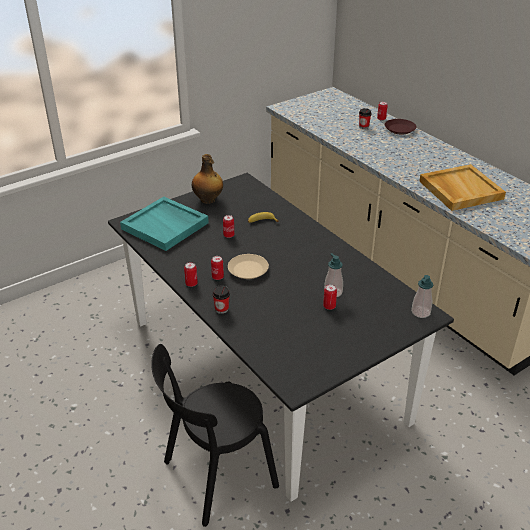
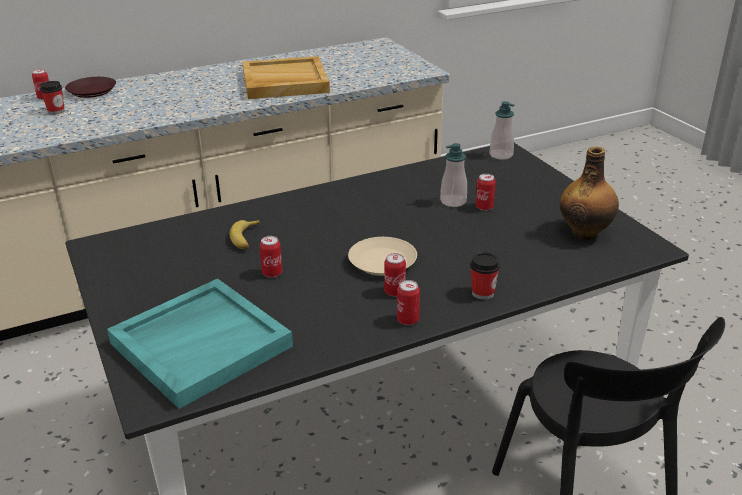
camera: 80 degrees left, 5 degrees down
(208, 200) = (137, 288): bottle -> bottle (585, 233)

